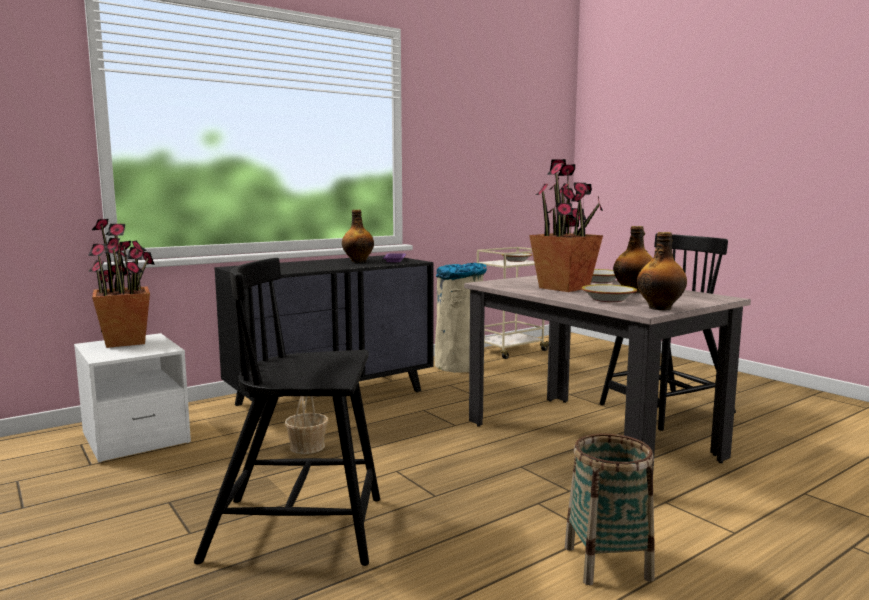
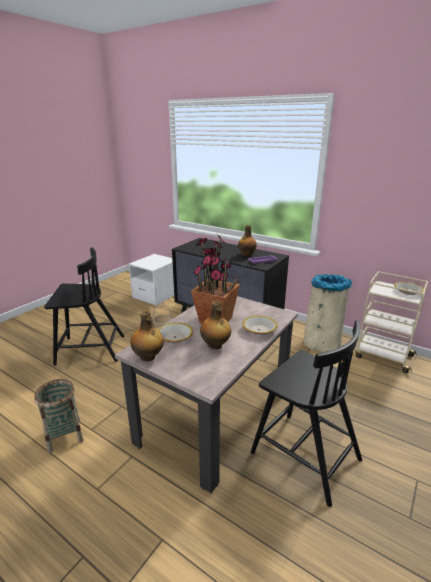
camera: 70 degrees right, 15 degrees up
(126, 342) = (160, 259): potted plant -> none
(300, 529) = (89, 349): black chair -> black chair turned 105 degrees clockwise

